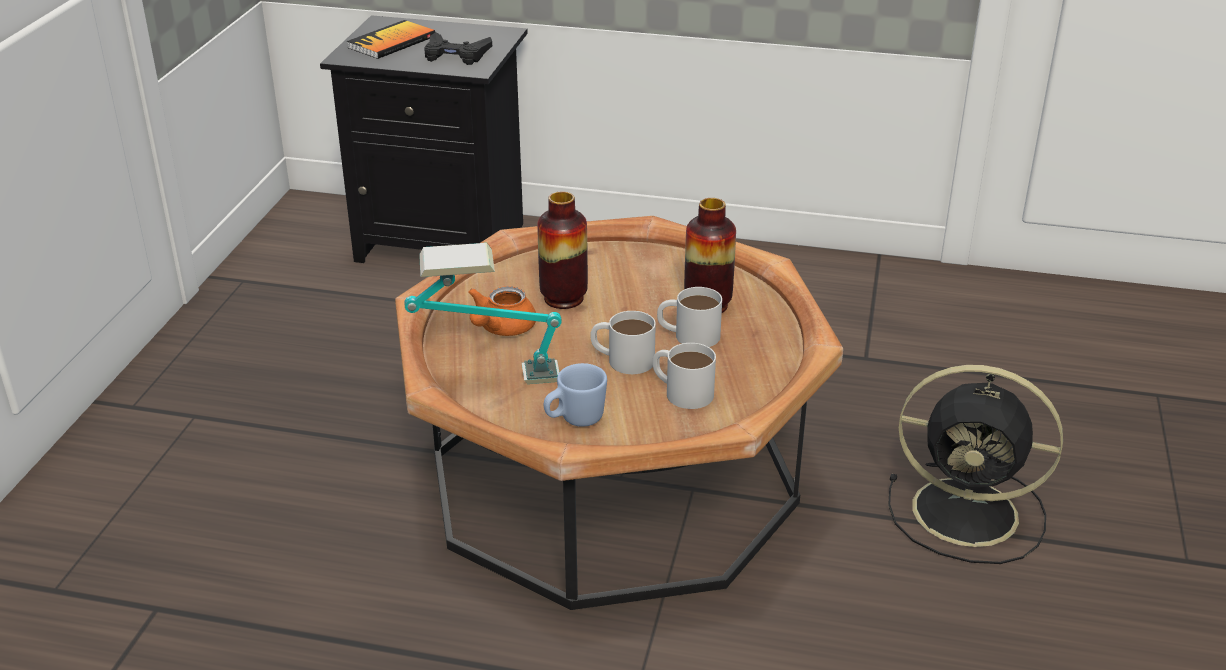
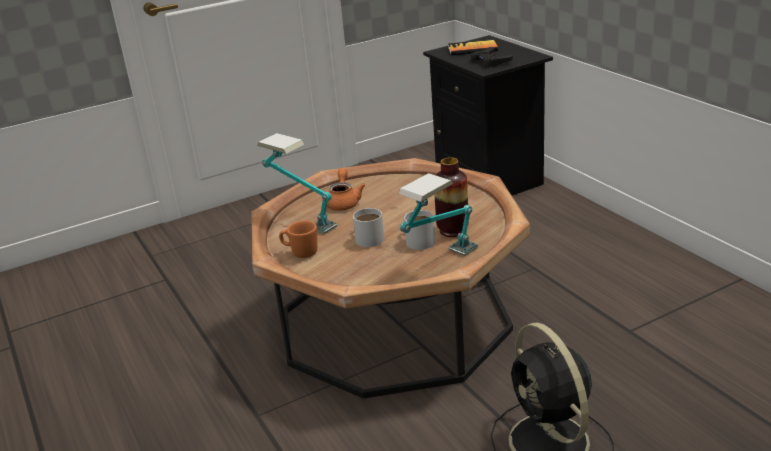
camera: 50 degrees right, 5 degrees down
(501, 328) = (344, 202): orange teapot -> orange teapot turned 105 degrees clockwise
(563, 298) = (393, 200): vase -> none
(575, 420) = (300, 253): blue mug -> orange mug
(681, 391) = (365, 263): white mug -> none
(767, 349) = (441, 263): none -> table lamp

